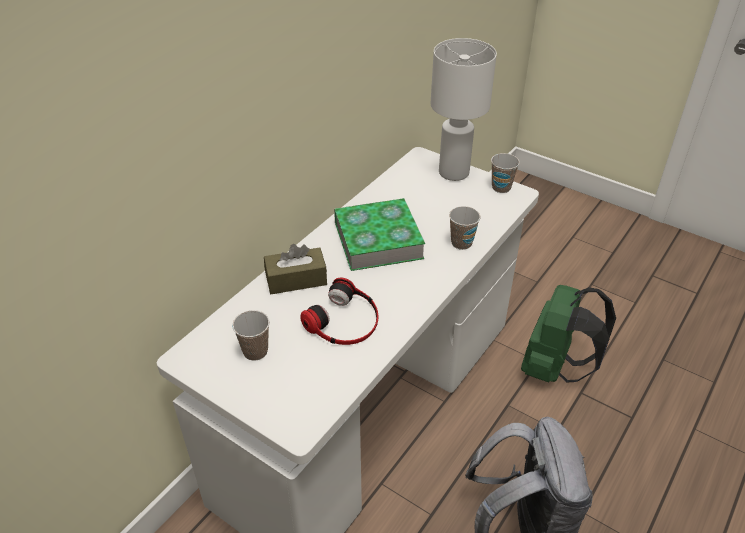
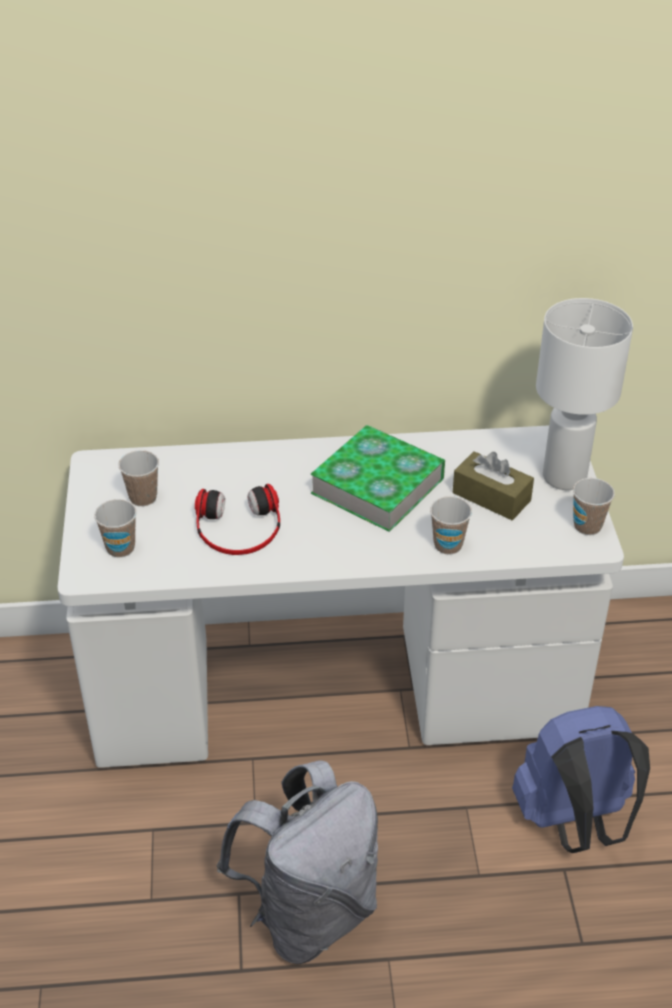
camera: 50 degrees right, 0 degrees up
(293, 393) = (120, 548): none -> cup
(296, 280) = (257, 467): brown tissue box -> brown tissue box (491, 497)
(554, 368) = (574, 822): green backpack -> blue backpack

